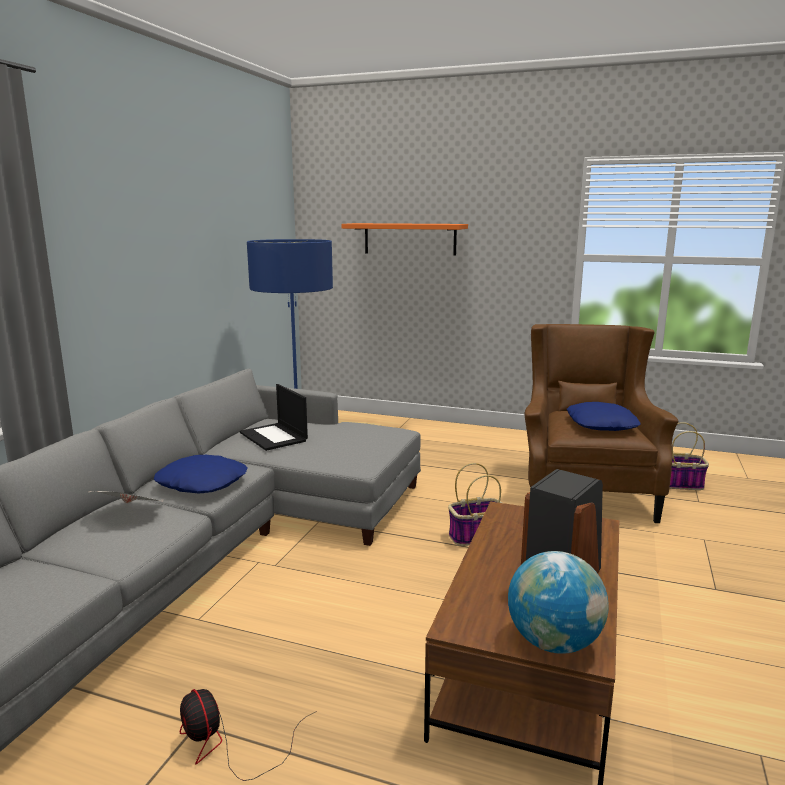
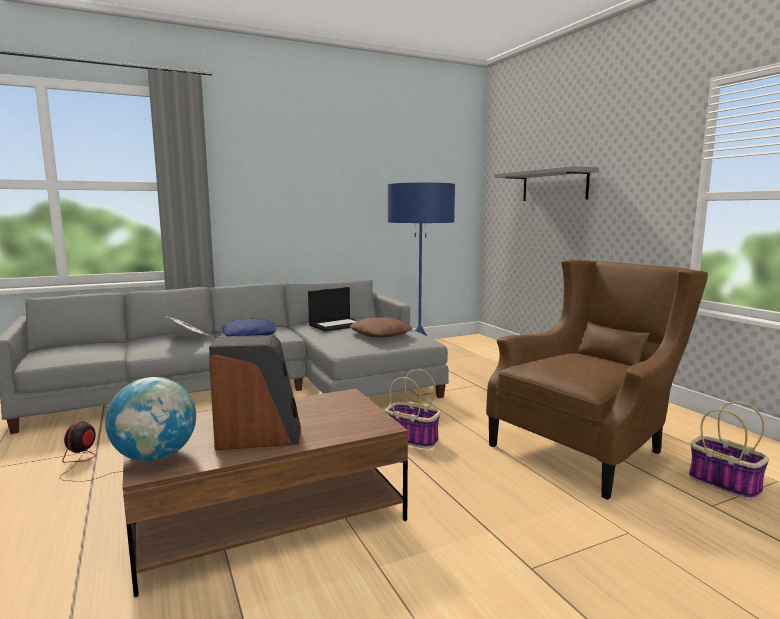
camera: 45 degrees right, 5 degrees down
(274, 437) = (338, 325): laptop -> laptop turned 135 degrees counterclockwise
(349, 436) = (381, 334): none -> brown pillow
(409, 239) = (554, 185): orange shelf -> grey shelf
(602, 424) = (579, 368): blue pillow -> none

